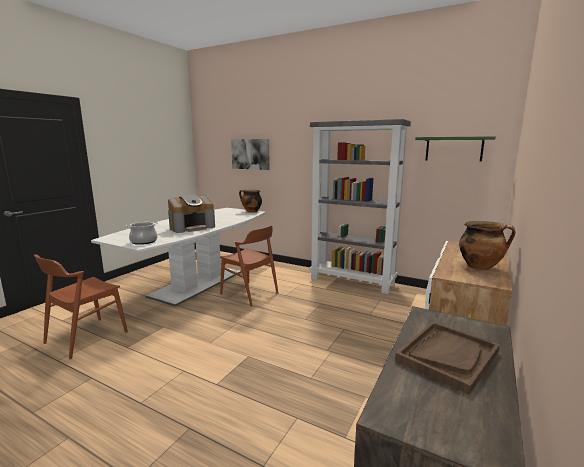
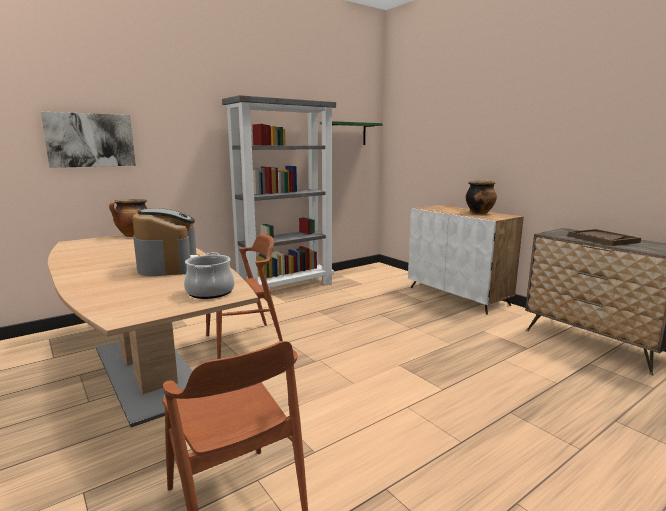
camera: 65 degrees left, 0 degrees up
(198, 283) = (148, 371): white dining table -> brown dining table

